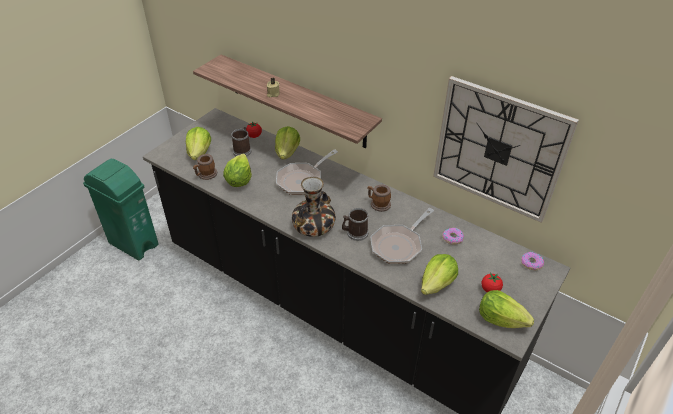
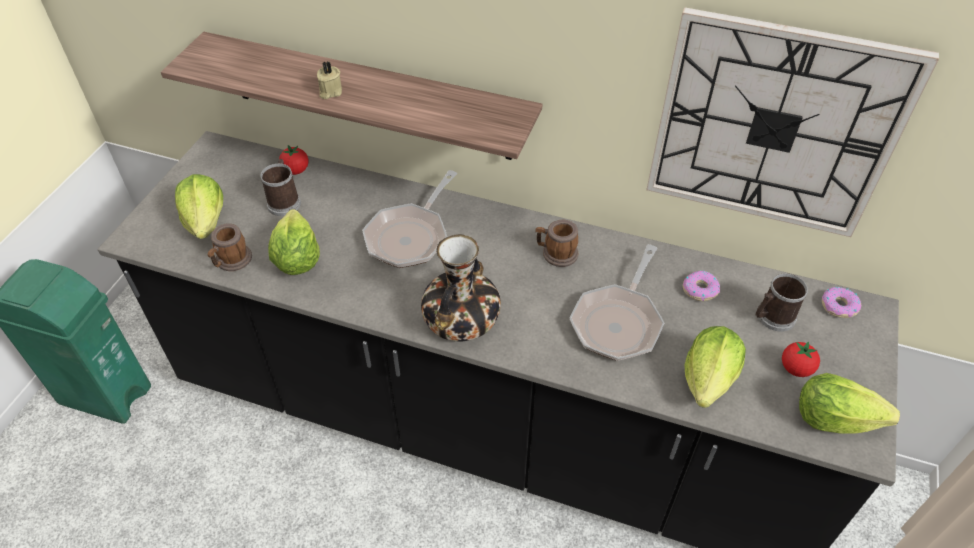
camera: 15 degrees left, 5 degrees up
(287, 152) = (366, 190): lettuce -> none
(355, 233) = (537, 316): mug -> mug (772, 317)

